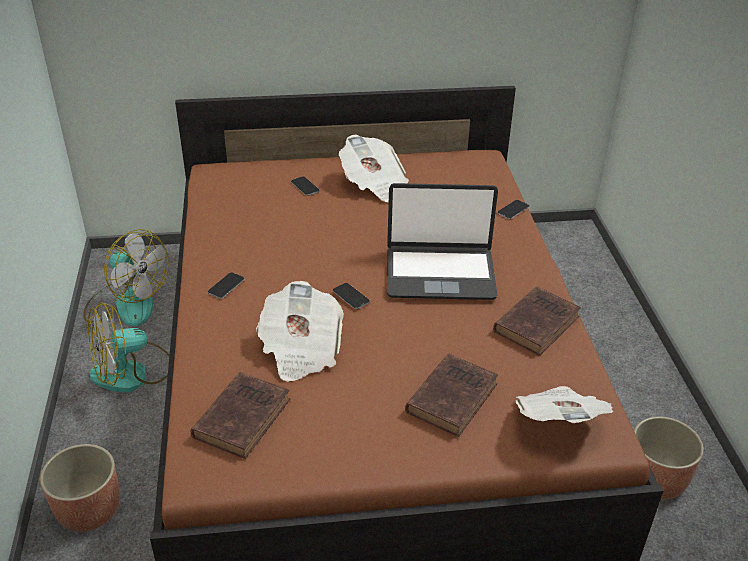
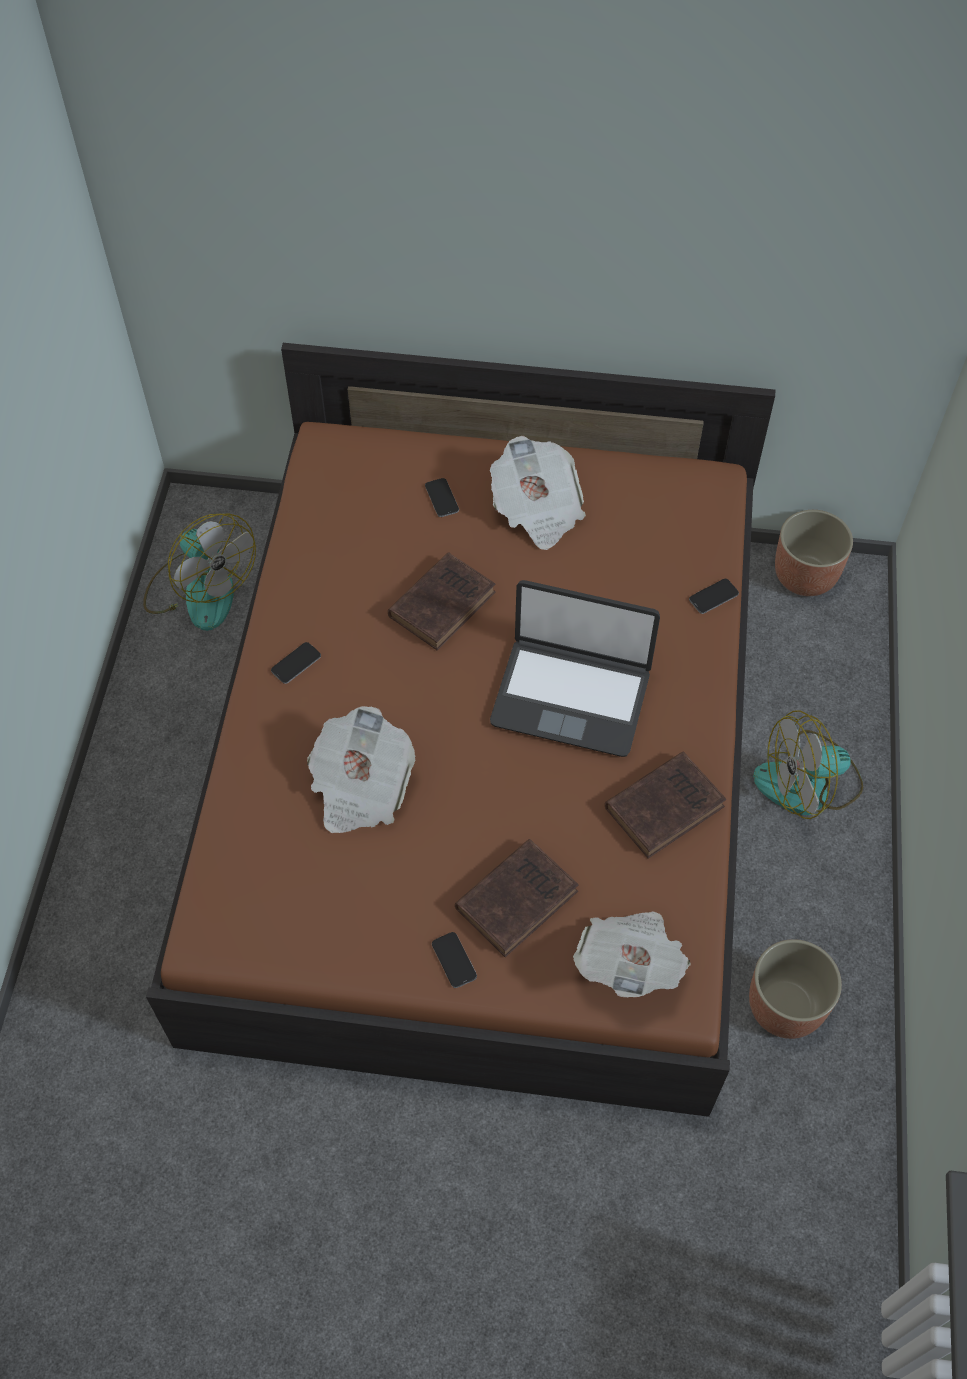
camera: 15 degrees right, 20 degrees up
(89, 510) = (110, 893): planter -> planter (805, 575)
(133, 373) = (189, 706): fan -> fan (808, 784)
(243, 416) = (270, 873): brown book -> brown book (444, 603)
(351, 297) = (445, 714): phone -> phone (454, 960)

